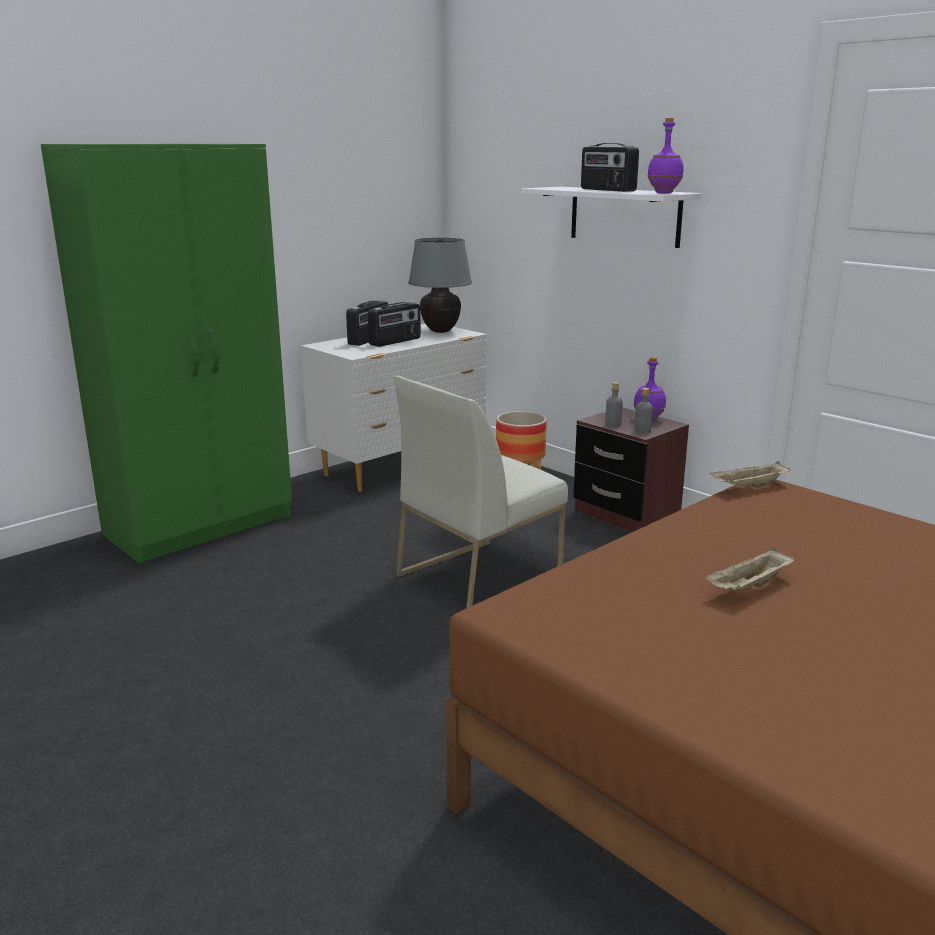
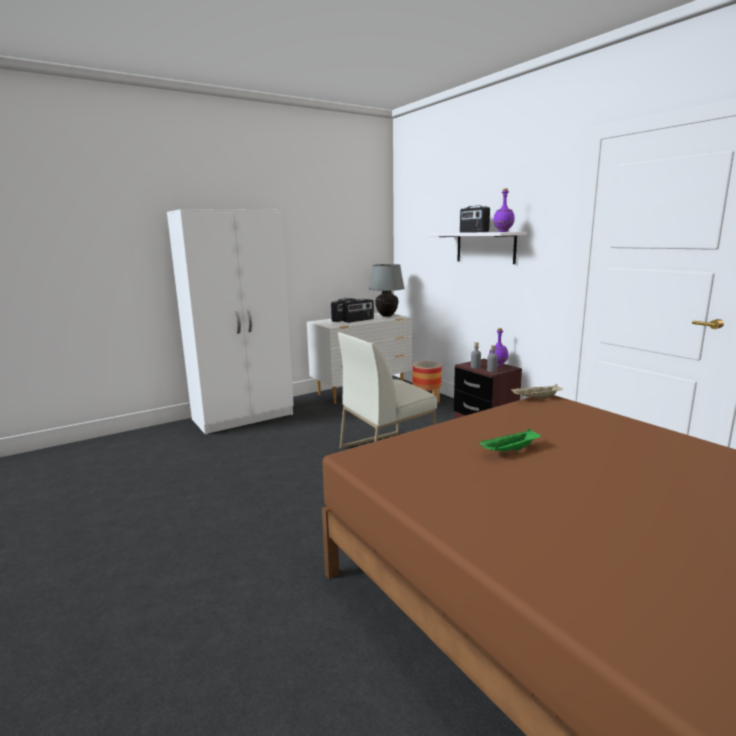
camera: 10 degrees right, 5 degrees down
(202, 525) = (244, 417): green wardrobe -> white wardrobe
(749, 587) = (509, 451): beige tray -> green tray

